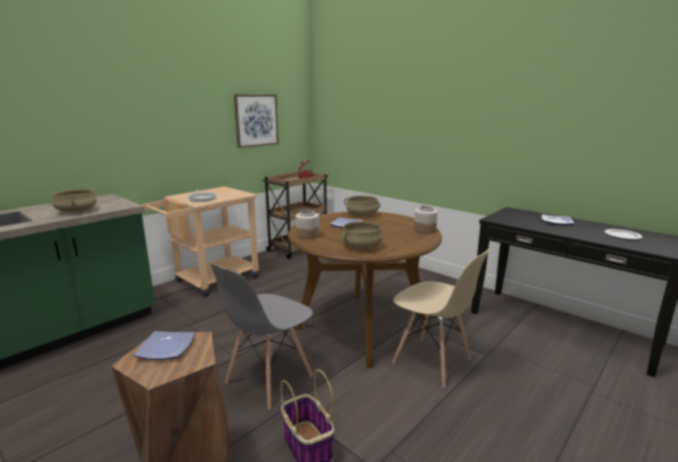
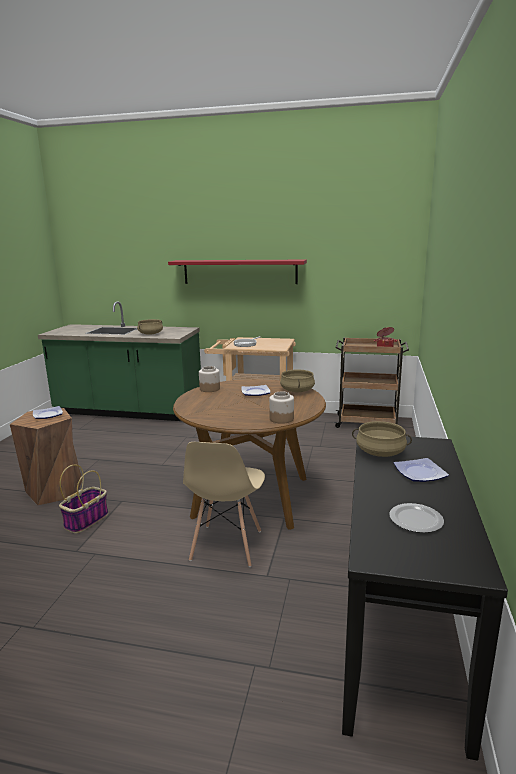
camera: 60 degrees right, 0 degrees up
(156, 117) = (239, 272): none -> red shelf
(256, 120) = (341, 278): picture -> none
(268, 379) = (145, 484): grey chair -> none
(361, 247) = (202, 408): beige cooking pot -> beige cooking pot (380, 452)

